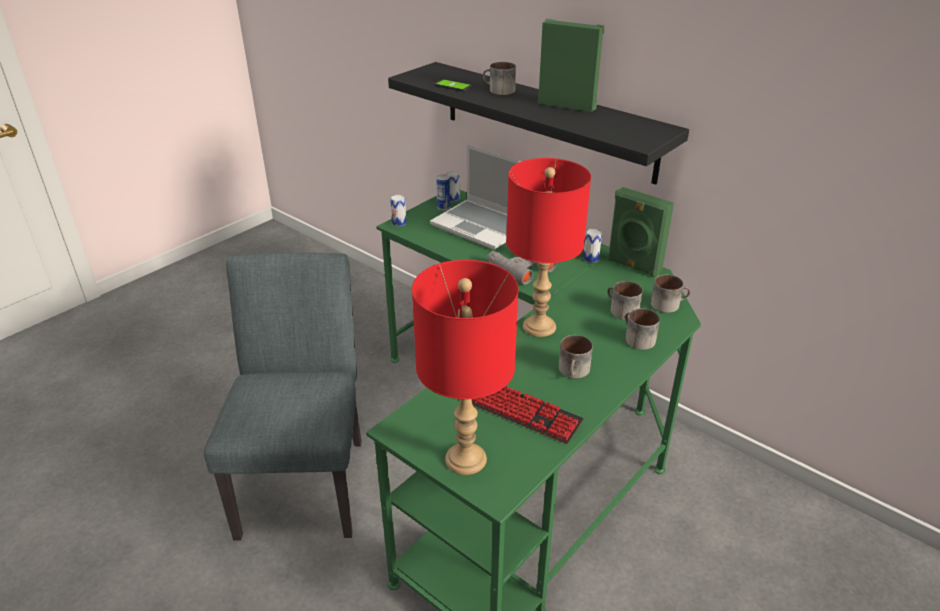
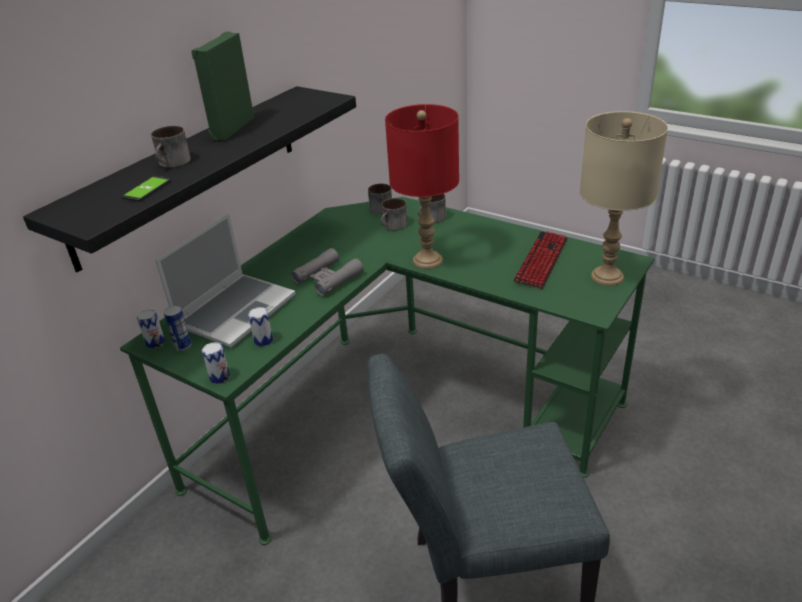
camera: 95 degrees left, 0 degrees up
(465, 459) = (607, 277): red table lamp -> beige table lamp
(574, 371) = (484, 241): mug -> none
(591, 258) = (307, 243): can -> can (263, 340)
(633, 266) = (321, 223): green speaker -> none

